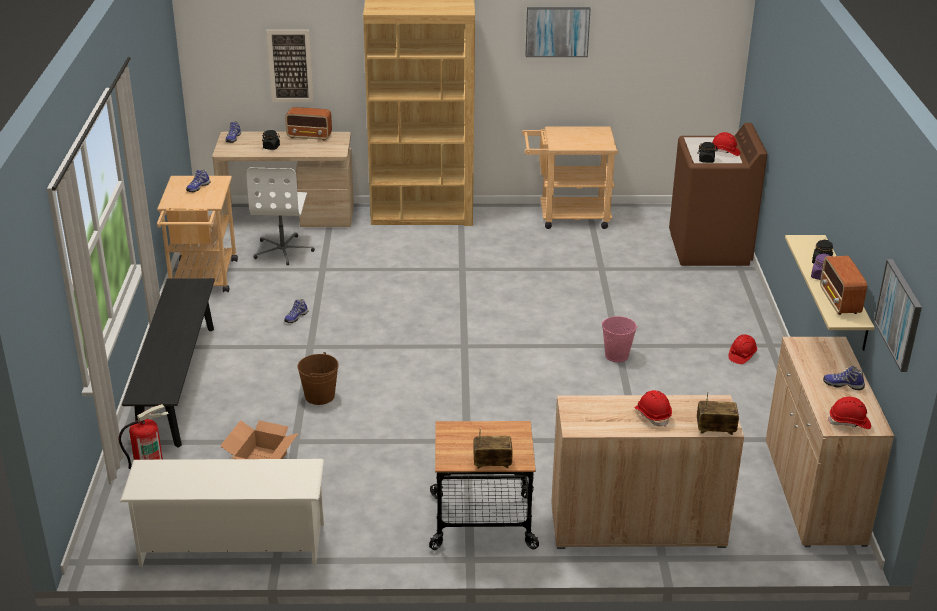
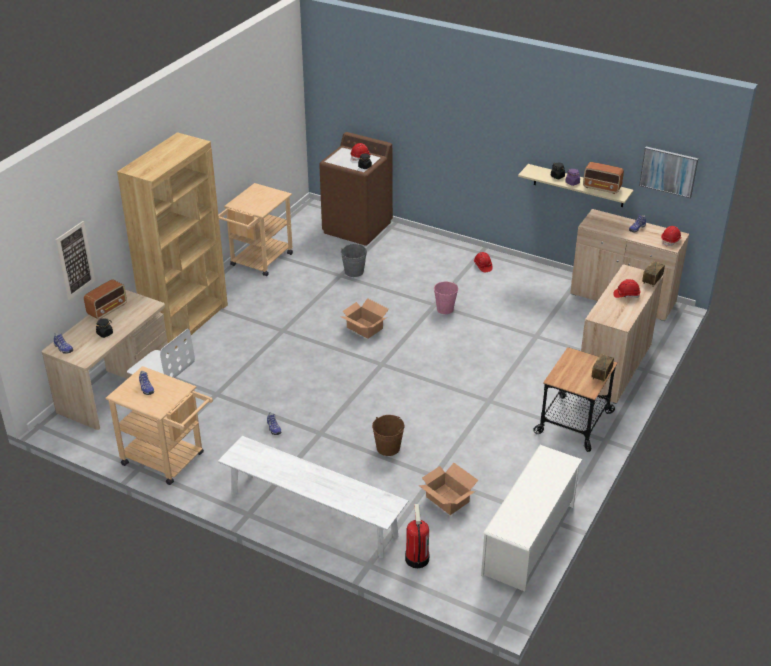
camera: 60 degrees left, 5 degrees up
(178, 384) = (313, 515): black bench -> white bench
(520, 314) = (364, 327): none -> cardboard box
(557, 31) = (219, 129): picture -> none
(619, 274) = (354, 271): none -> grey bucket

